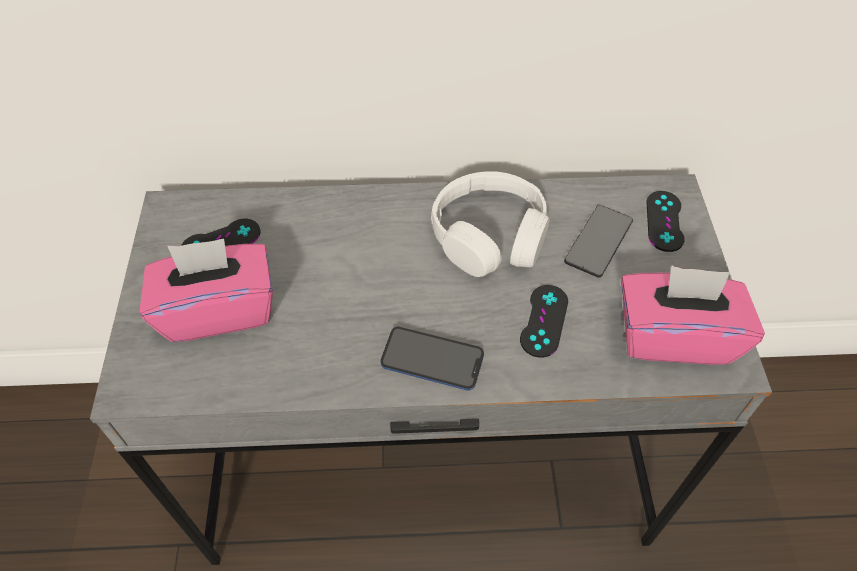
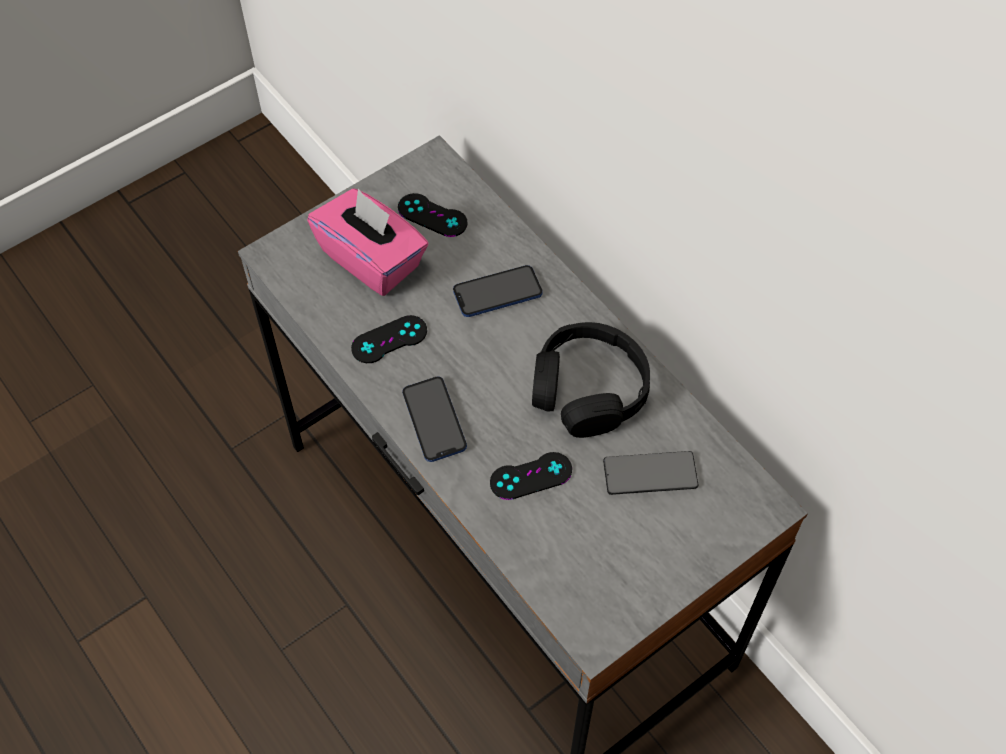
camera: 55 degrees right, 5 degrees up
(343, 241) = (497, 293): none -> phone
(489, 236) = (588, 389): white headphones -> black headphones
(664, 221) = (720, 514): black game controller -> black game controller (389, 339)
(673, 336) = (590, 579): pink tissue box -> none

